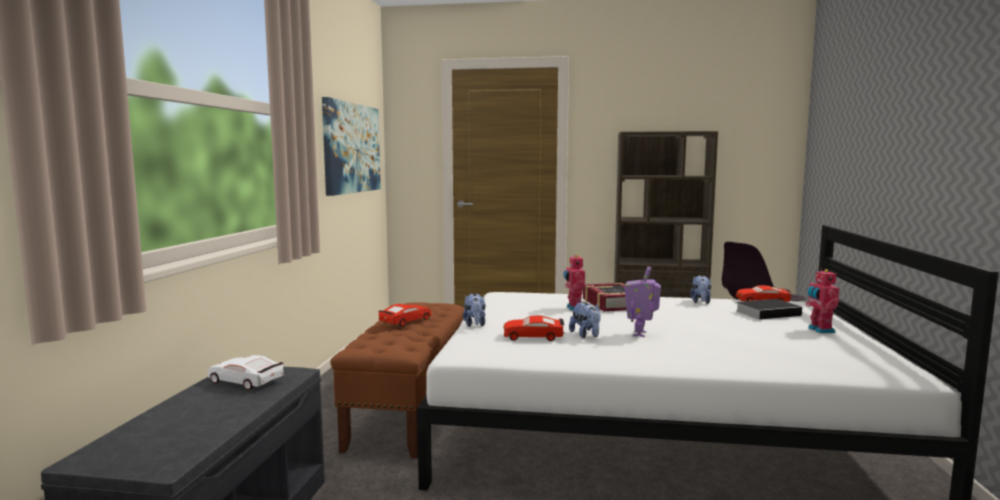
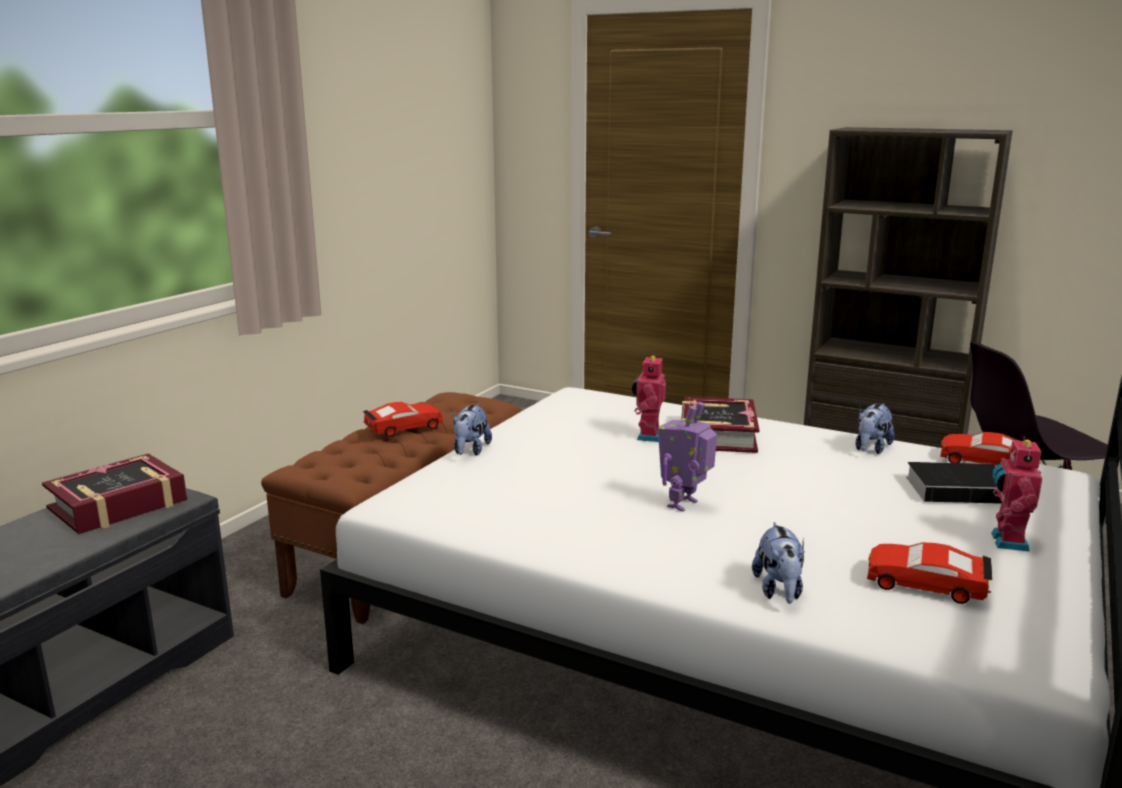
camera: 20 degrees right, 10 degrees up
(246, 381) = (118, 505): white toy car -> book
(352, 148) = (413, 151): picture -> none
(533, 336) = (524, 485): red toy car -> red toy car (926, 584)
(586, 335) = (602, 494): plush toy -> plush toy (779, 591)

